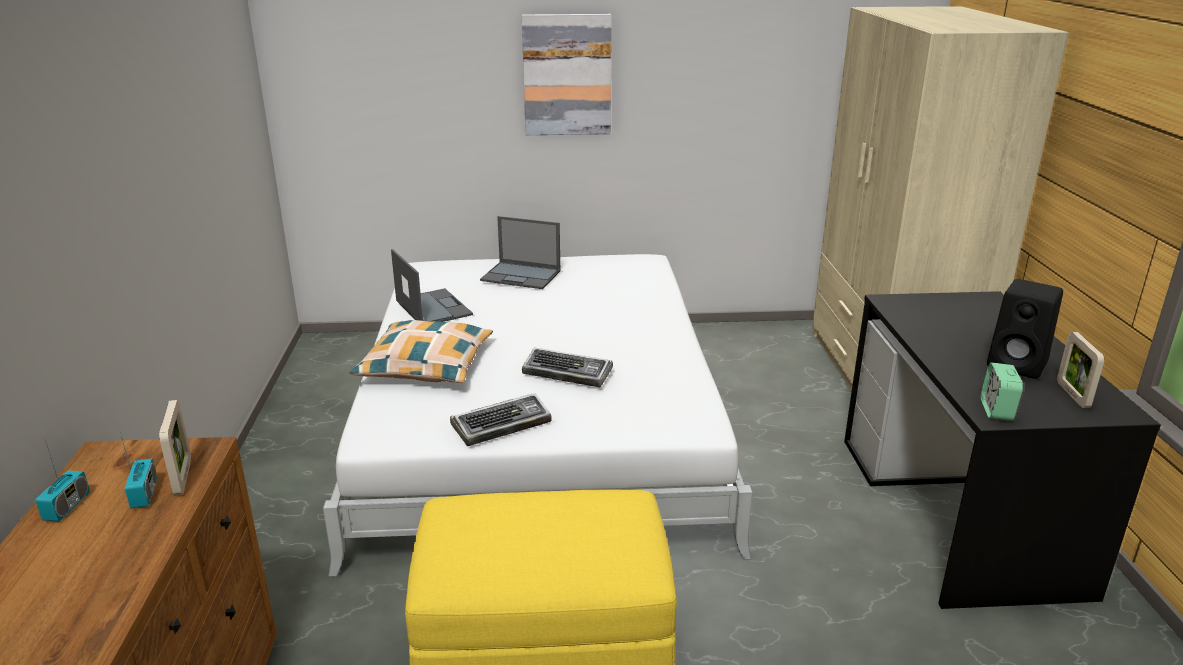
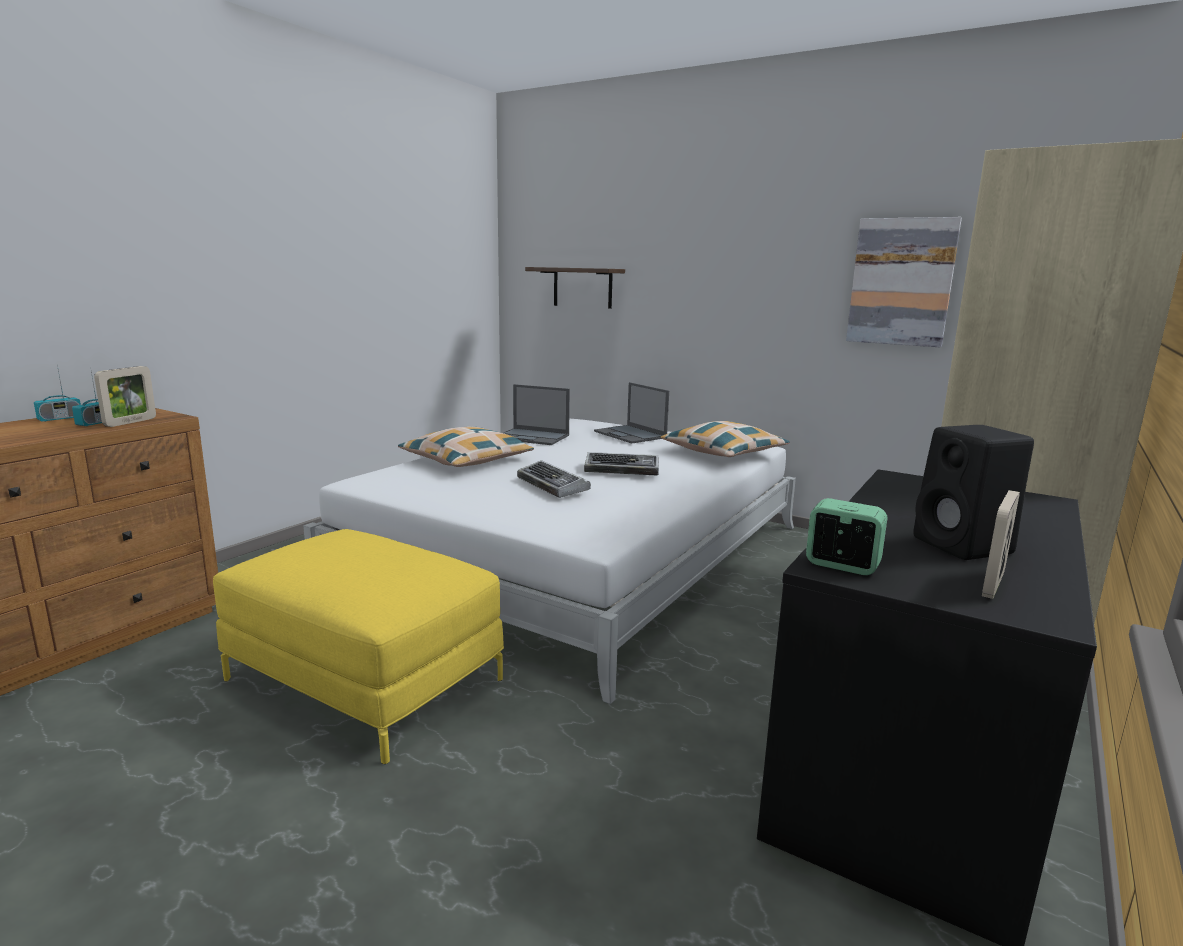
camera: 35 degrees right, 10 degrees down
(399, 107) = (582, 287): none -> shelf
(432, 307) = (533, 437): laptop -> laptop turned 105 degrees clockwise
(502, 424) = (448, 498): keyboard -> keyboard (622, 470)
(567, 75) = (714, 265): picture -> picture (901, 282)
(636, 278) = (723, 452): none -> pillow
(996, 410) = (842, 565): alarm clock -> alarm clock turned 75 degrees clockwise

